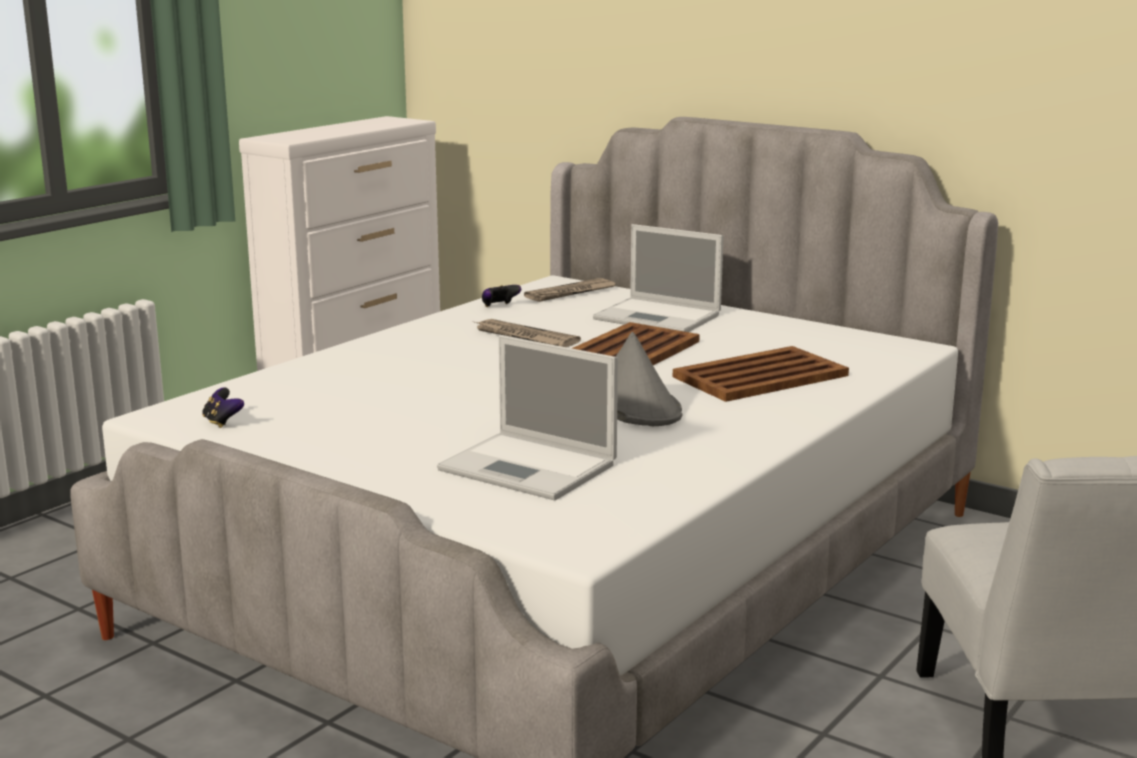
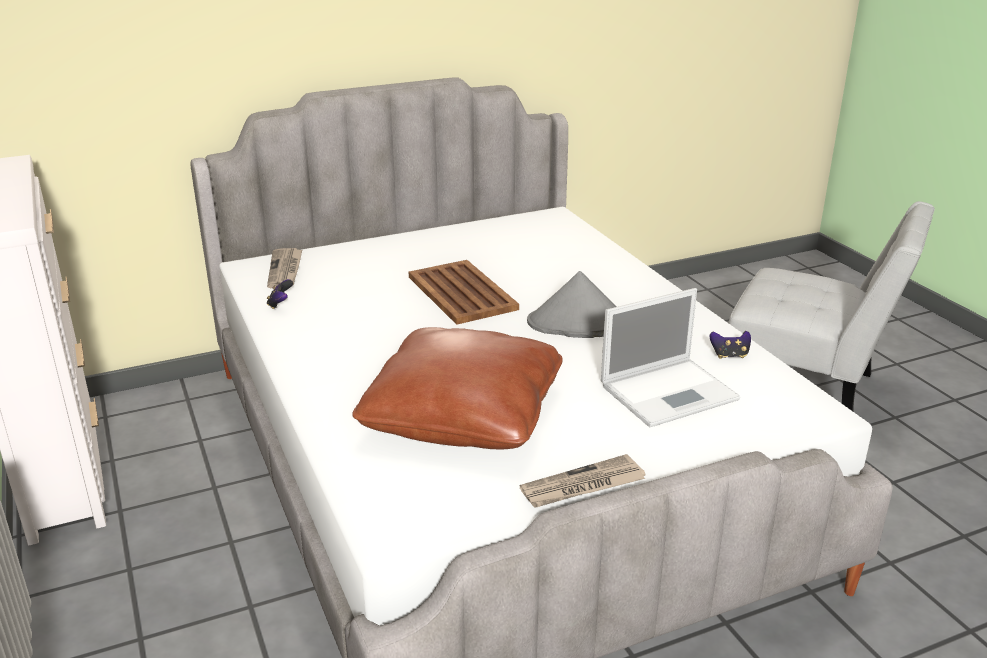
camera: 60 degrees left, 10 degrees up
(222, 422) = (445, 502): game controller -> game controller (729, 355)
(374, 400) = (464, 415): none -> brown pillow
(524, 337) = (375, 316): newspaper -> newspaper (582, 486)
(659, 317) = (394, 260): laptop -> none
(758, 376) = (560, 270): brown tray -> none

